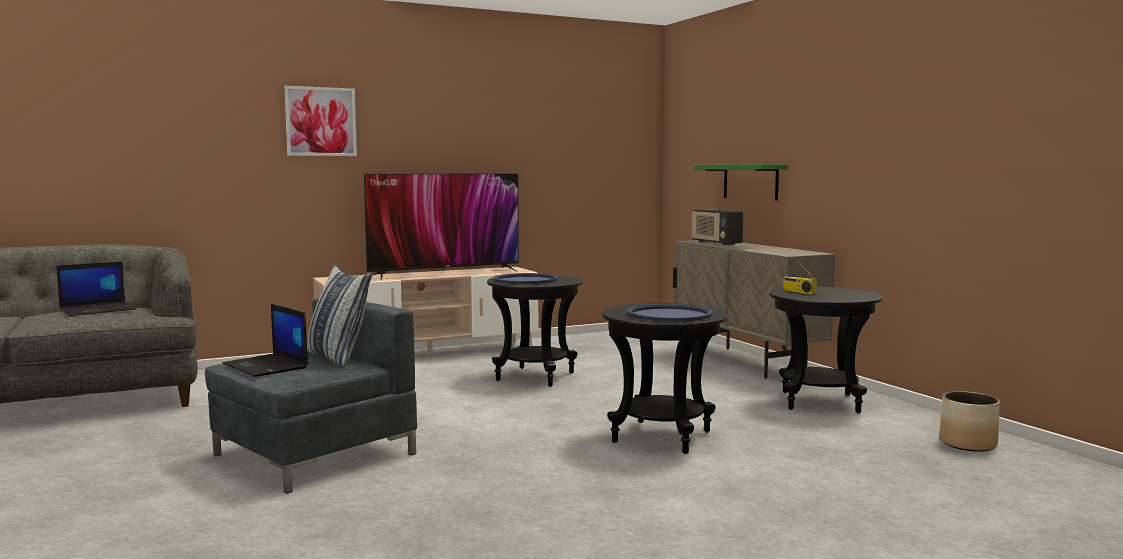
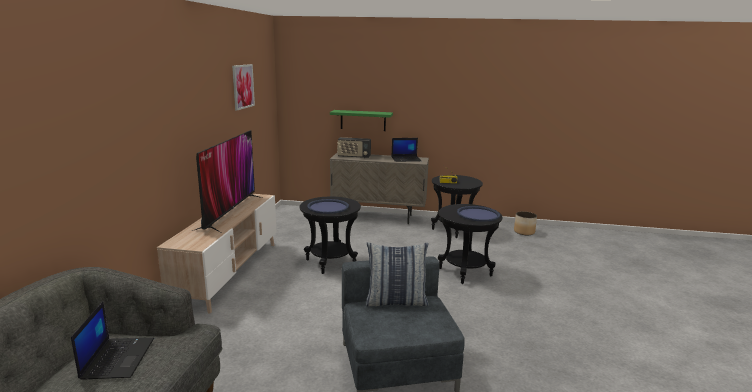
camera: 55 degrees left, 10 degrees up
(267, 366) = (397, 327): laptop -> laptop (406, 159)
(321, 121) = (143, 111): picture -> picture (243, 86)

